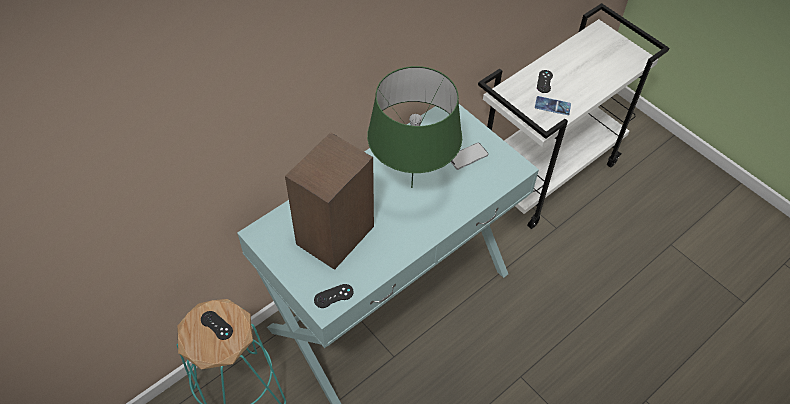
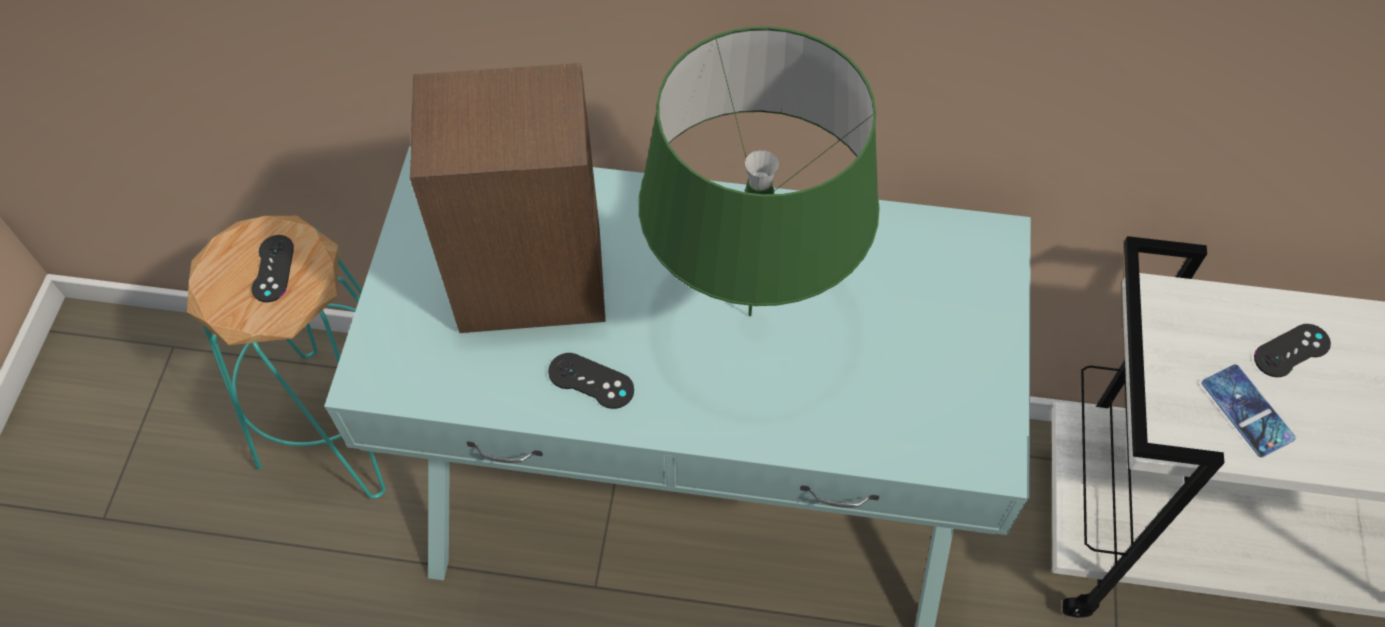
camera: 50 degrees right, 5 degrees up
(333, 296) = (404, 373): black game controller -> black game controller (591, 381)
(467, 156) = (919, 351): phone -> none

